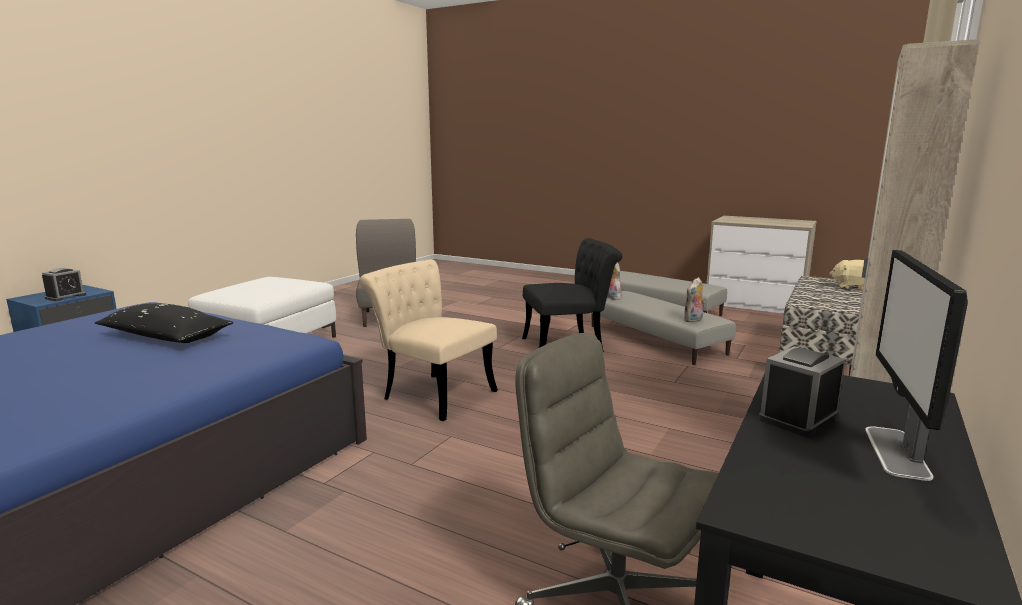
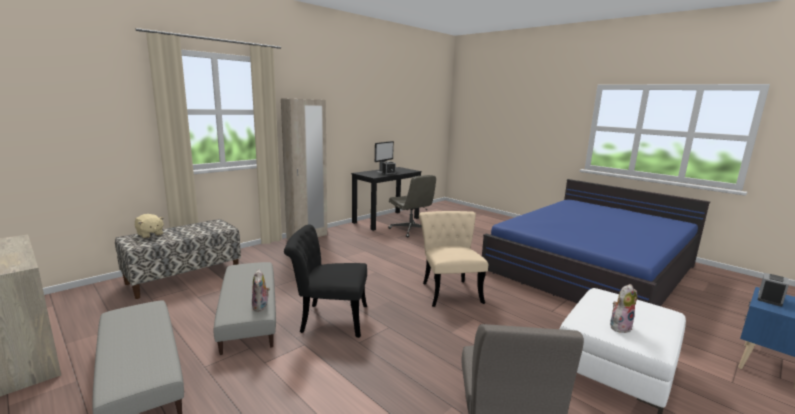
camera: 165 degrees left, 0 degrees up
(165, 337) = (575, 232): black pillow -> none
(432, 393) = (449, 290): beige chair -> beige chair turned 150 degrees counterclockwise
(693, 320) = (257, 267): plush toy -> plush toy (619, 326)

